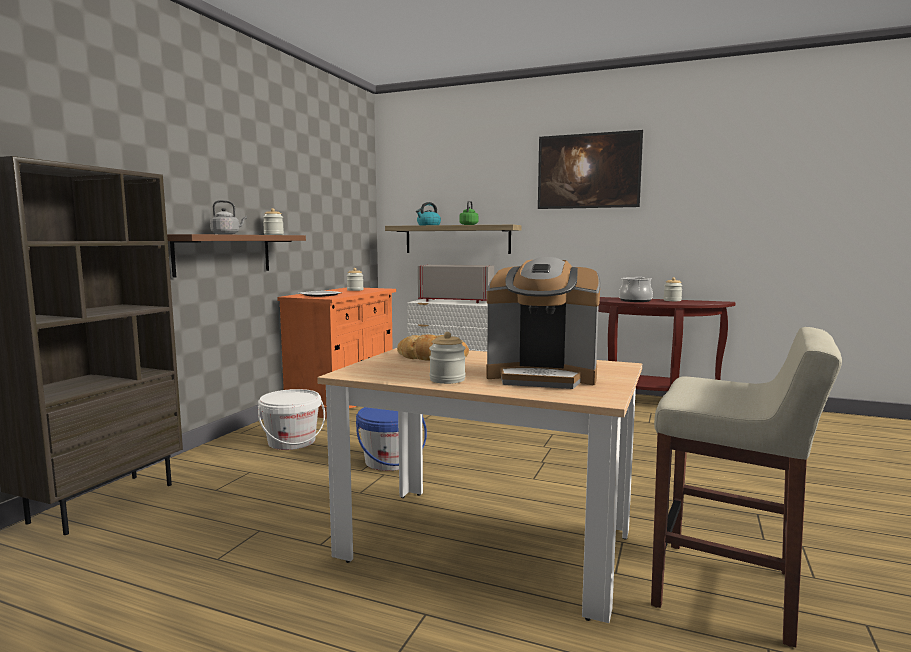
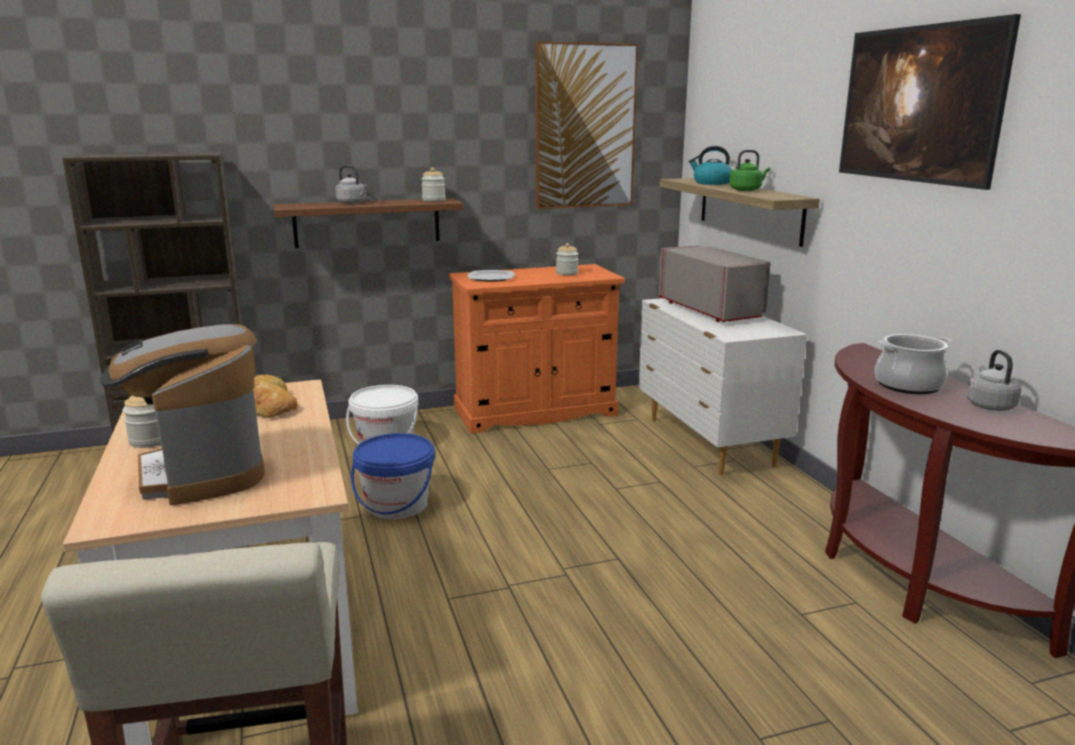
camera: 50 degrees right, 10 degrees up
(337, 188) = (585, 127): none -> picture
(672, 300) = (989, 405): jar -> grey kettle

